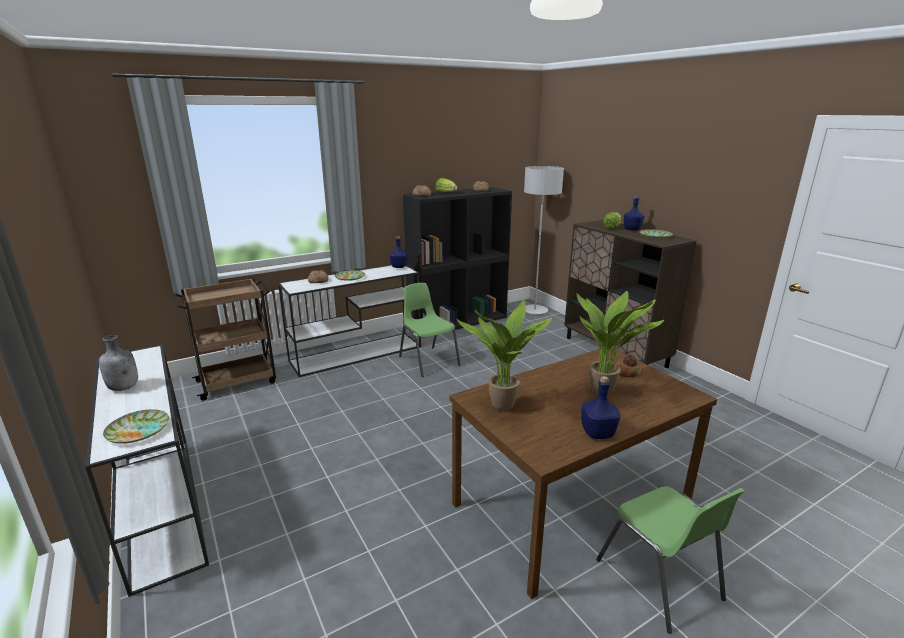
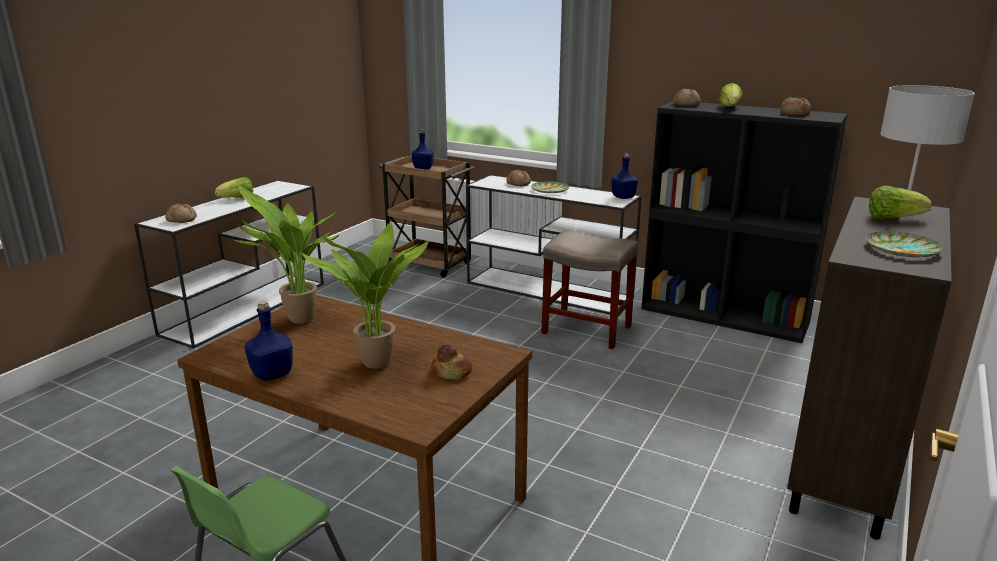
camera: 60 degrees right, 0 degrees up
(124, 387) = (237, 199): grey bottle -> lettuce
(138, 429) = (182, 219): plate -> bread
(428, 361) = (588, 330): green chair -> beige stool
(632, 229) = (914, 231): blue bottle -> blue bottle (423, 168)

